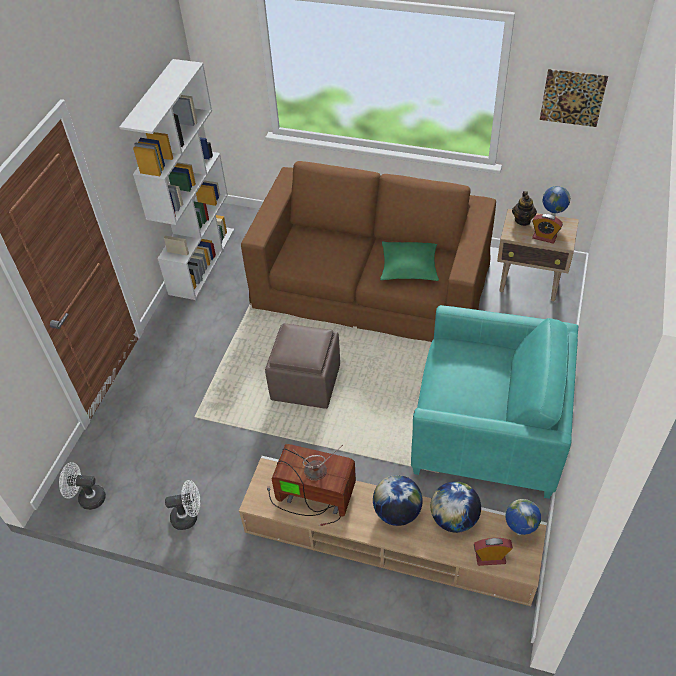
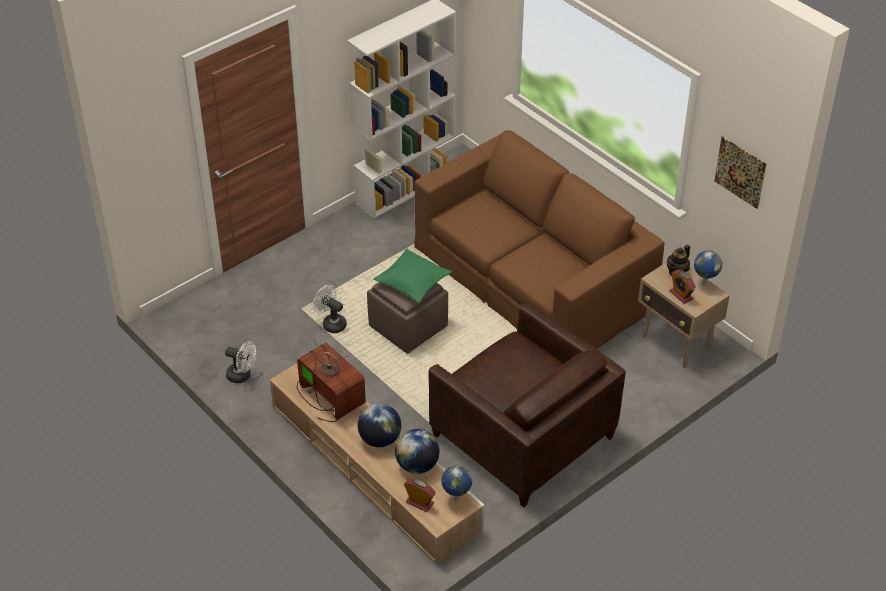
camera: 30 degrees right, 5 degrees down
(87, 498) = (182, 326): white fan -> white fan (331, 323)
(409, 267) = (548, 267): green pillow -> green pillow (413, 281)
(487, 431) = (522, 436): turquoise armchair -> brown armchair

